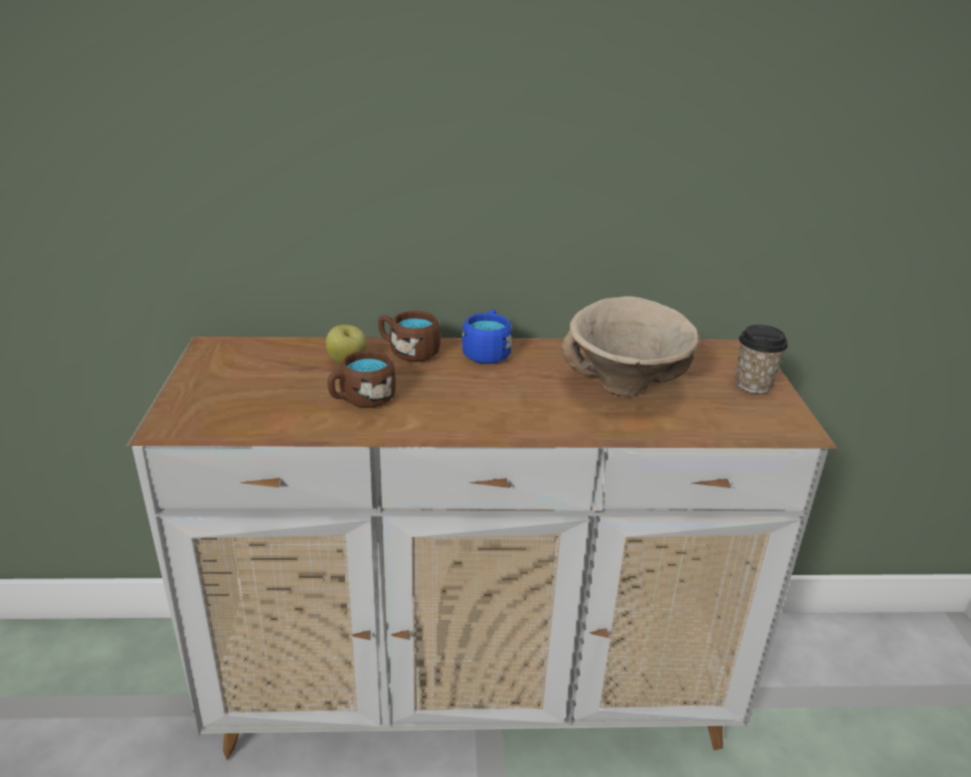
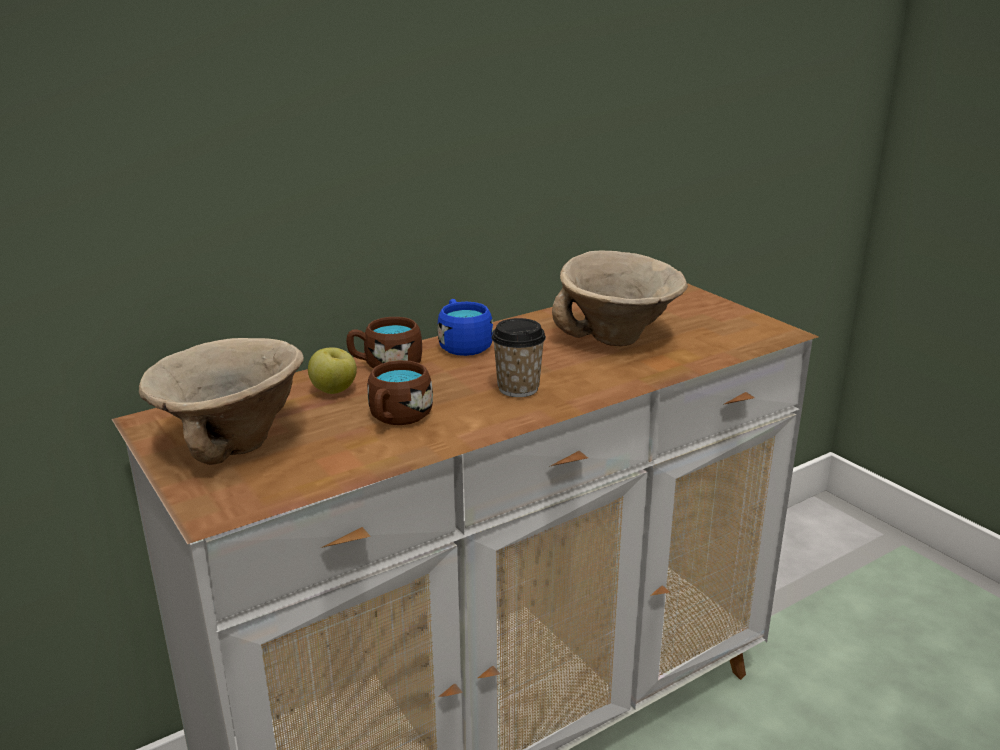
camera: 30 degrees left, 5 degrees down
(235, 380) = (231, 443): none -> beige bowl
(753, 385) = (710, 309): cup -> cup (518, 388)

